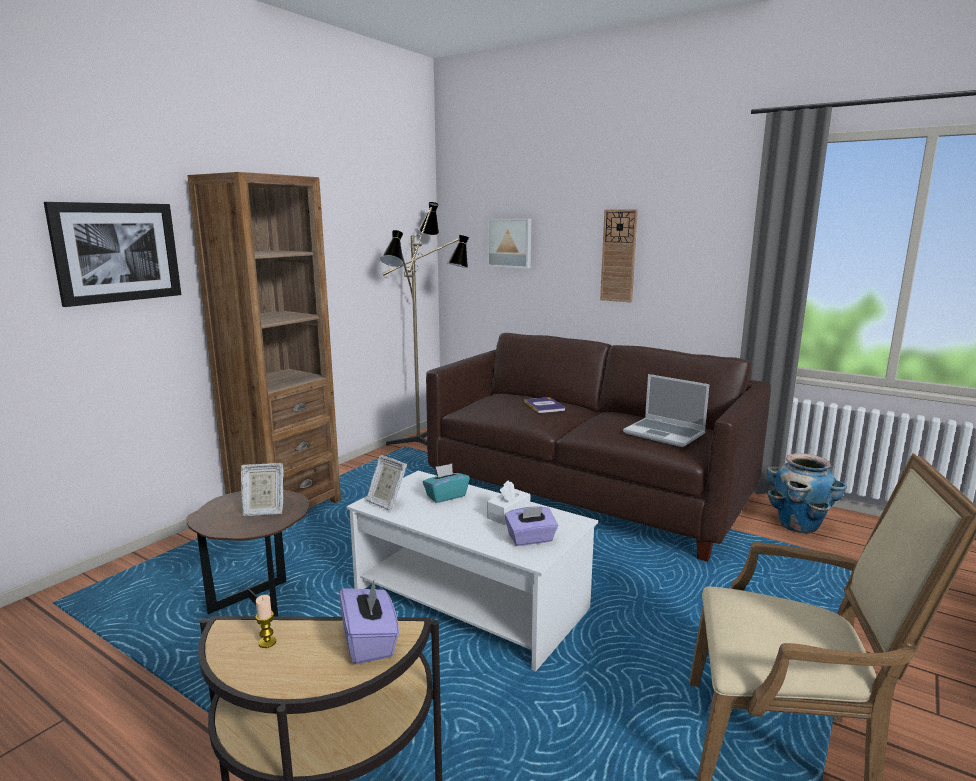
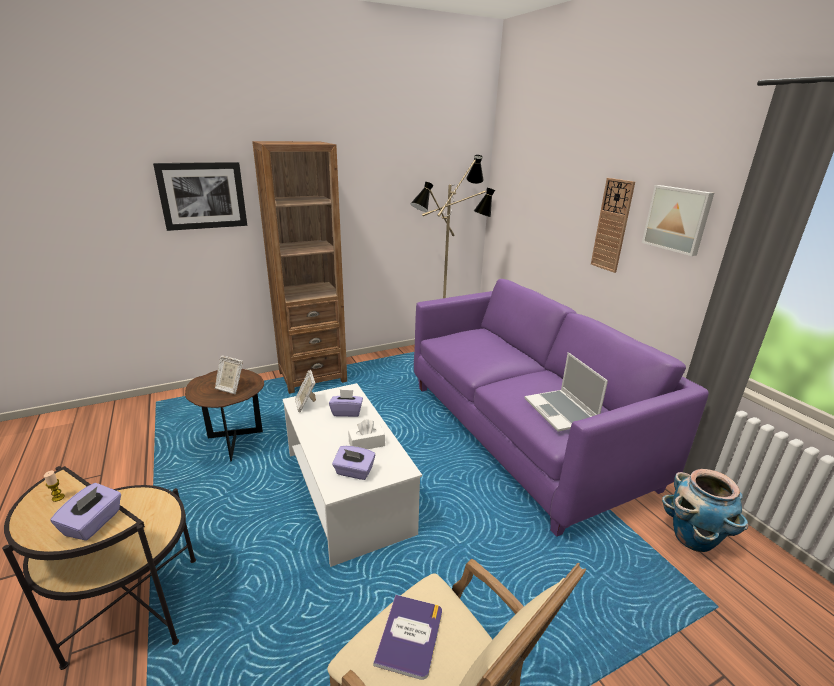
camera: 30 degrees right, 10 degrees up
(446, 496) = (346, 412): turquoise tissue box -> purple tissue box
(510, 243) = (534, 197): picture -> picture (677, 219)
(544, 406) = (495, 352): book -> book (410, 636)
(587, 493) = (523, 433): brown sofa -> purple sofa

